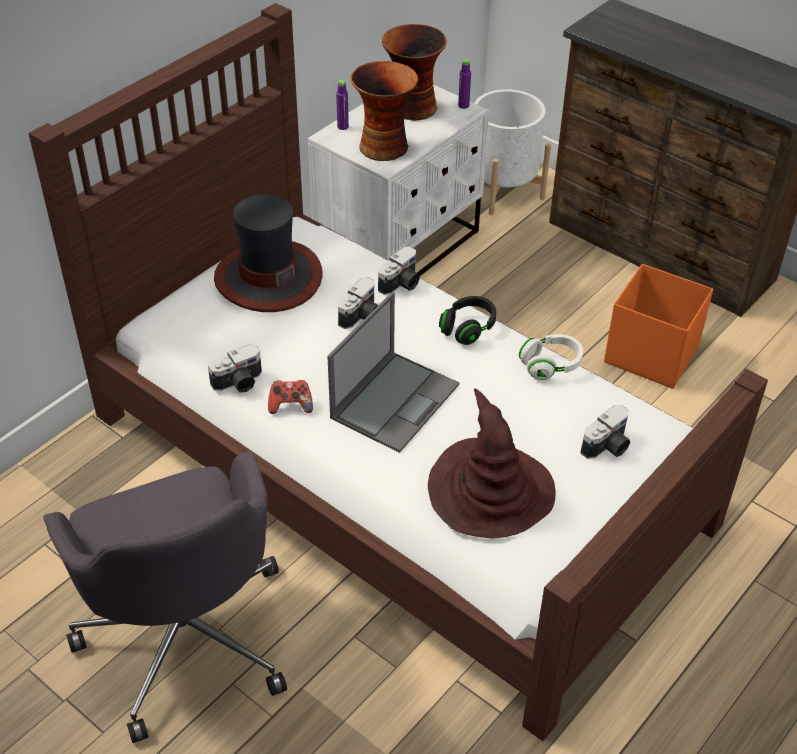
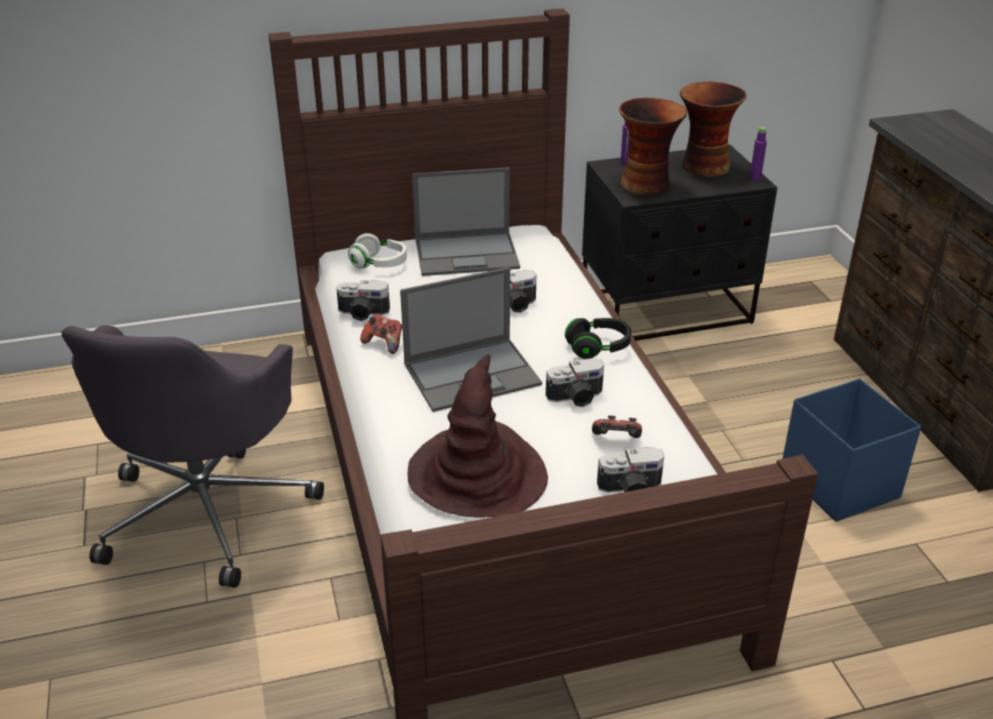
camera: 35 degrees right, 10 degrees down
(268, 277) = (468, 254): hat -> laptop
(400, 248) = (667, 310): white nightstand -> black nightstand
(402, 284) = (575, 296): camera -> camera (576, 398)
(502, 190) = (810, 300): white planter -> none
(550, 365) = (646, 404): white headphones -> white headphones (379, 264)
(560, 409) = (616, 441): none -> game controller
(650, 354) = (839, 483): orange storage box -> blue storage box

